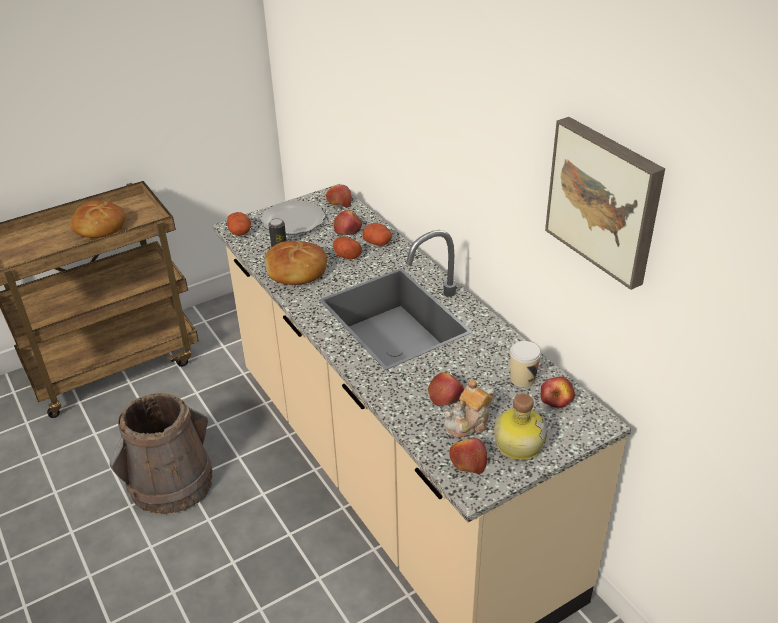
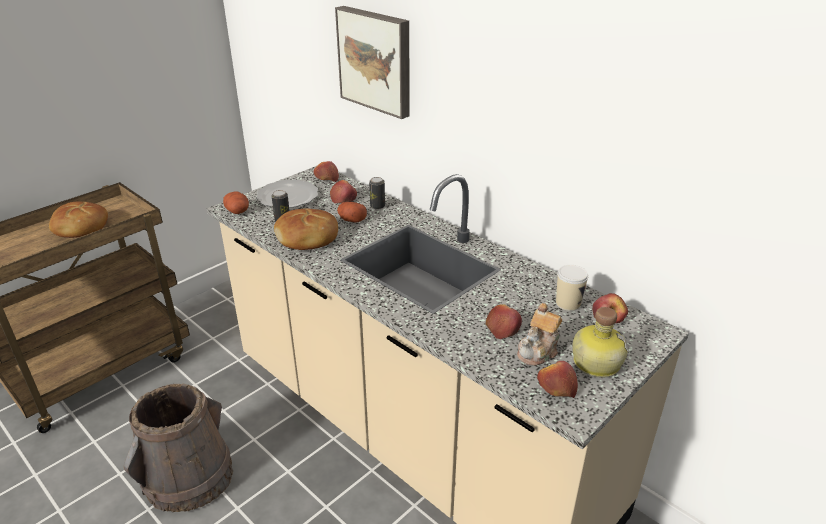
camera: 15 degrees left, 5 degrees down
(378, 242) = (377, 206): potato -> can
(605, 200) = (656, 104): picture -> picture (376, 60)

